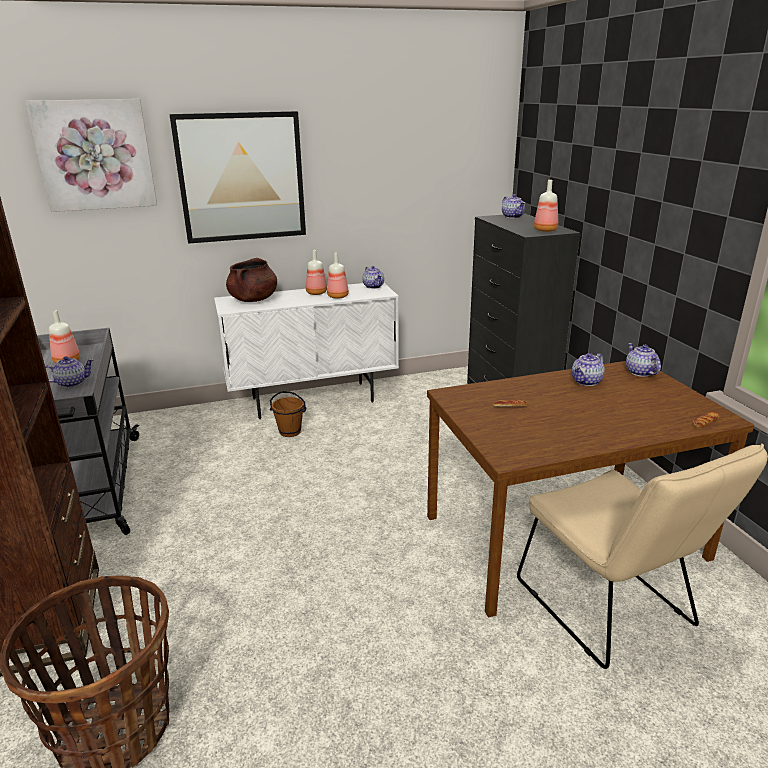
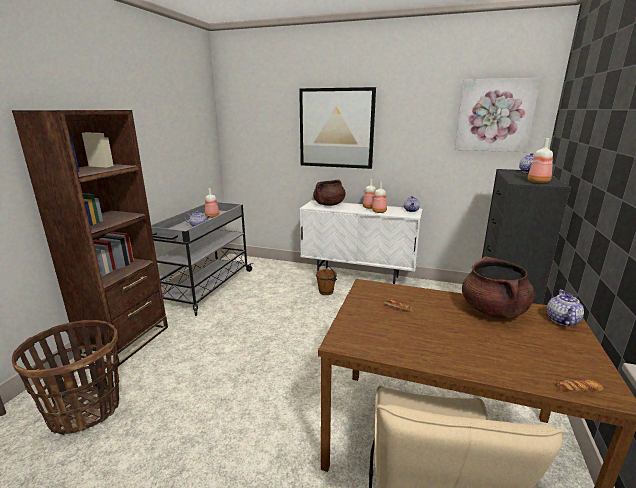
camera: 35 degrees right, 5 degrees down
(95, 155) = (261, 111): picture -> picture (494, 115)
(586, 381) = (493, 311): teapot -> brown cooking pot

